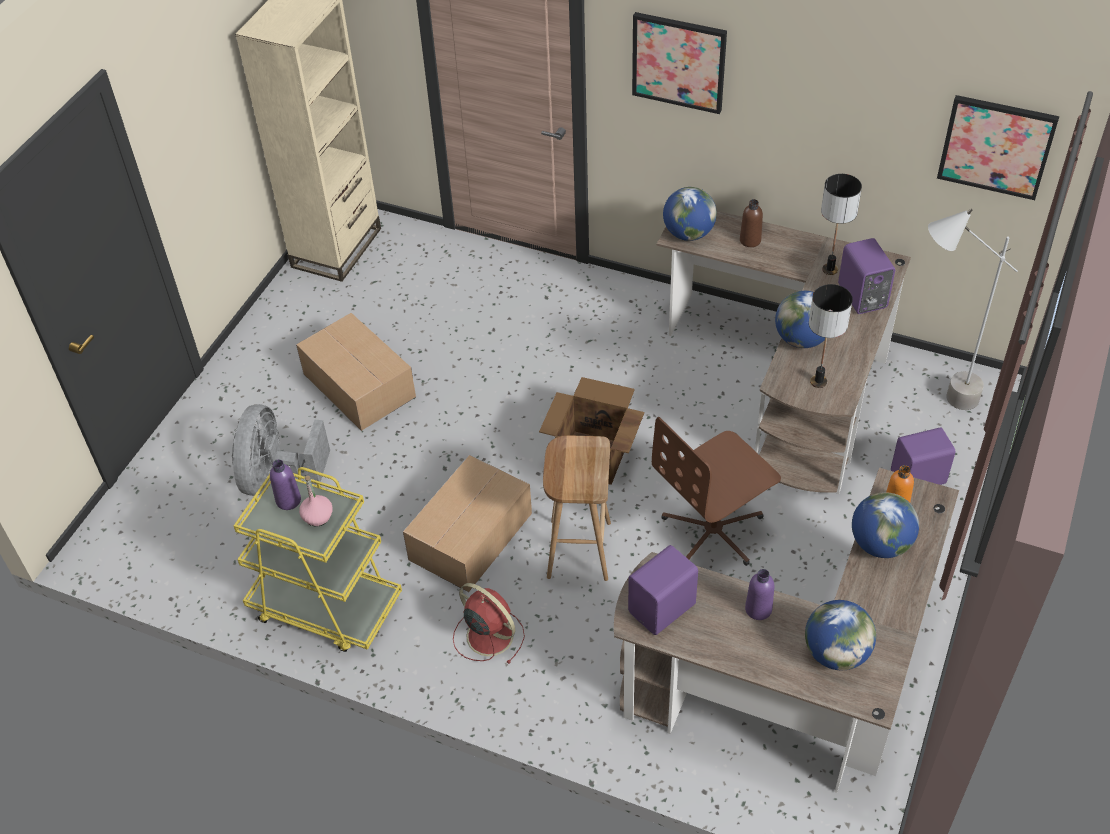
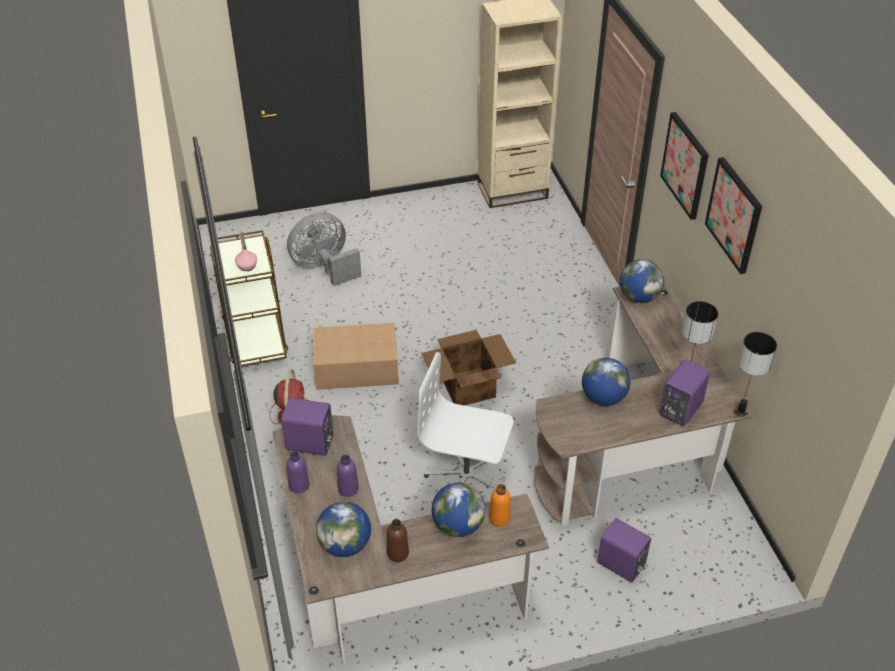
camera: 50 degrees right, 5 degrees down
(288, 500) = (248, 249): purple bottle -> purple bottle (299, 485)
(325, 606) = (255, 337): yellow cart -> brown cart
(358, 384) = (421, 259): cardboard box -> none
(578, 549) = (391, 419): brown stool -> none
(714, 531) = (466, 476): brown office chair -> white office chair
(750, 240) = (668, 328): brown bottle -> brown bottle (398, 553)
(819, 382) = (573, 425): table lamp -> table lamp (740, 412)
(935, 399) = (707, 538): grey floor lamp -> none
(996, 146) = (811, 354): picture -> picture (734, 215)

